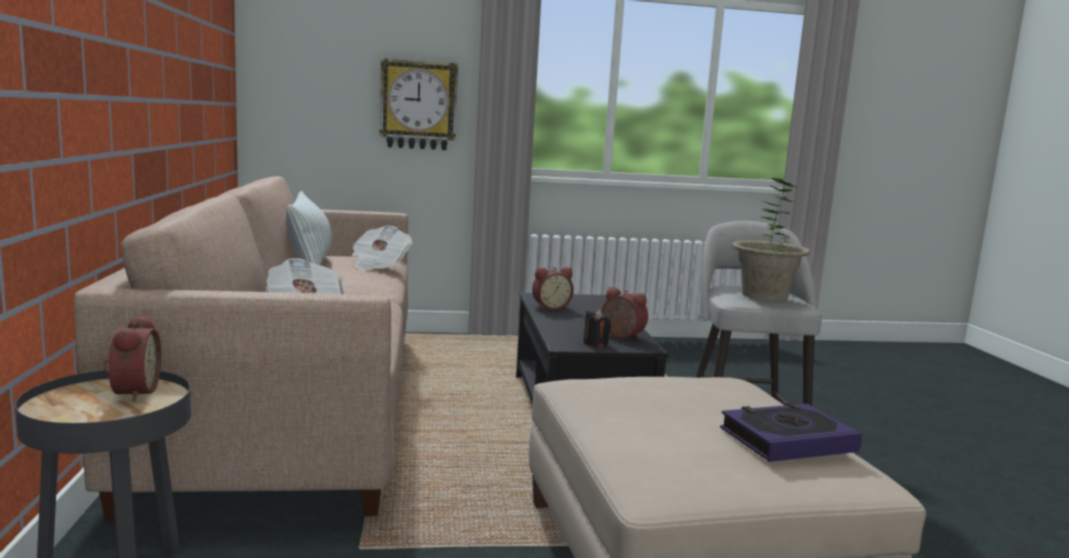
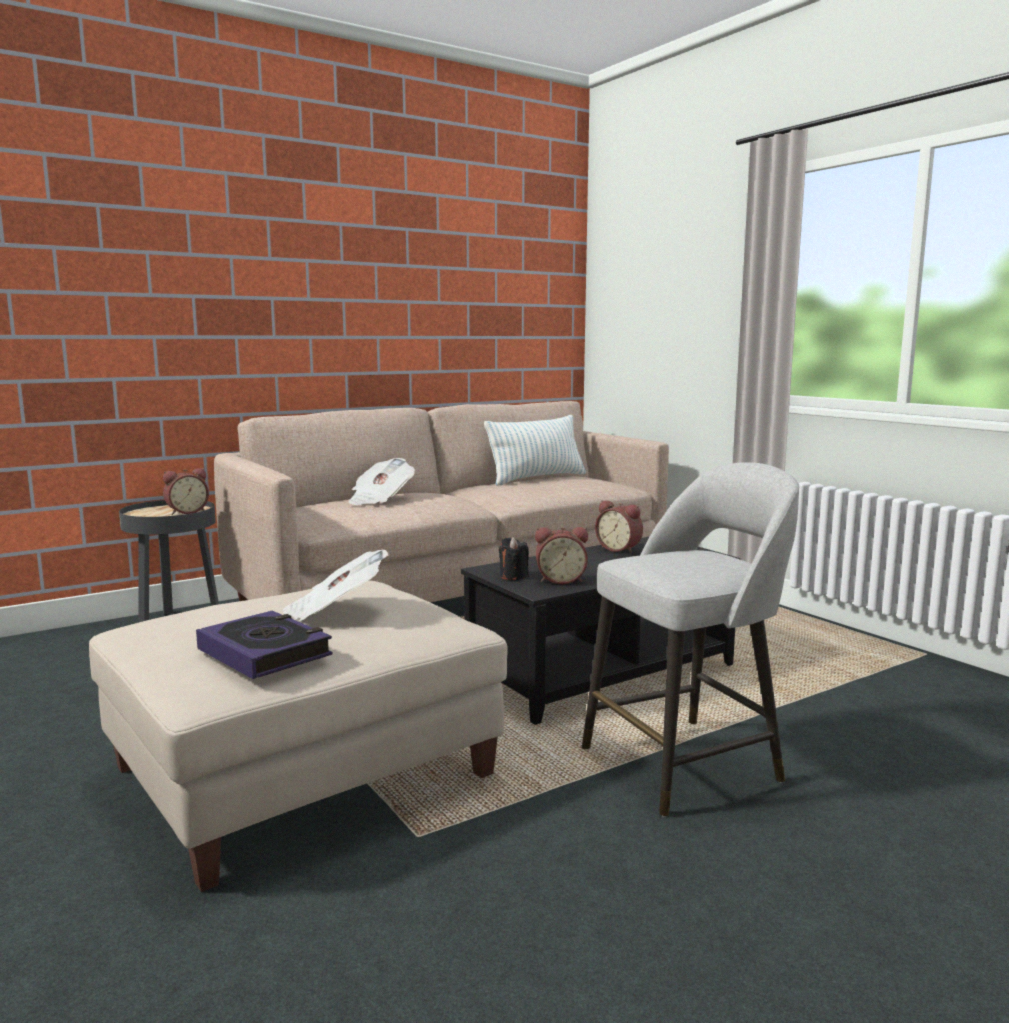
camera: 65 degrees right, 0 degrees up
(379, 265) = (574, 486): newspaper -> newspaper (335, 612)
(418, 105) = (704, 326): wall clock -> none
(621, 336) = (560, 580): alarm clock -> alarm clock turned 75 degrees clockwise
(764, 296) = (673, 564): potted plant -> none

